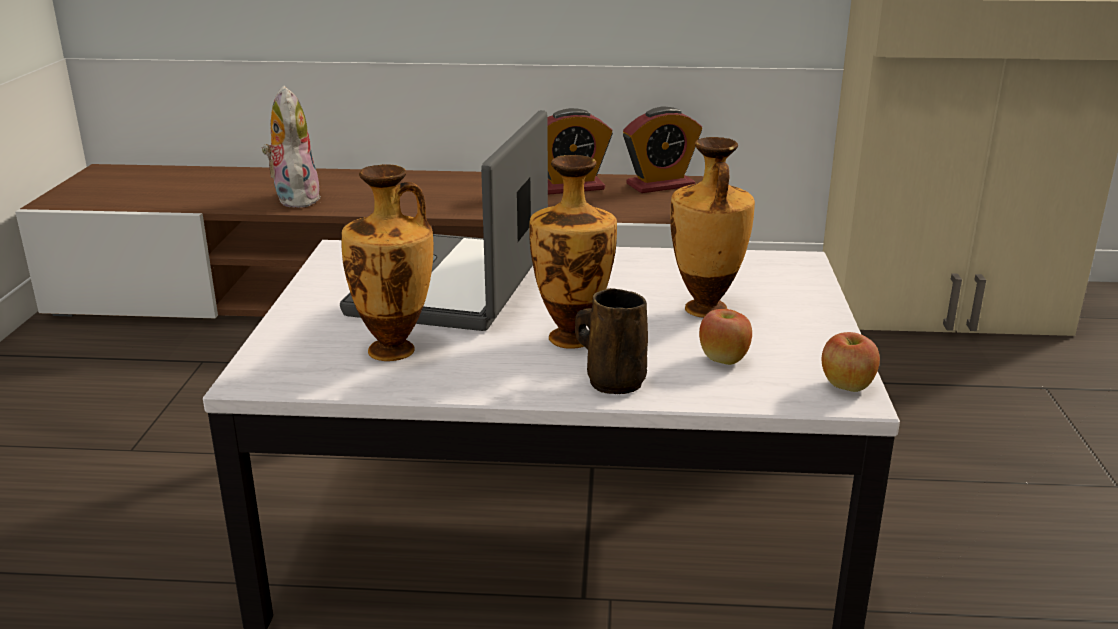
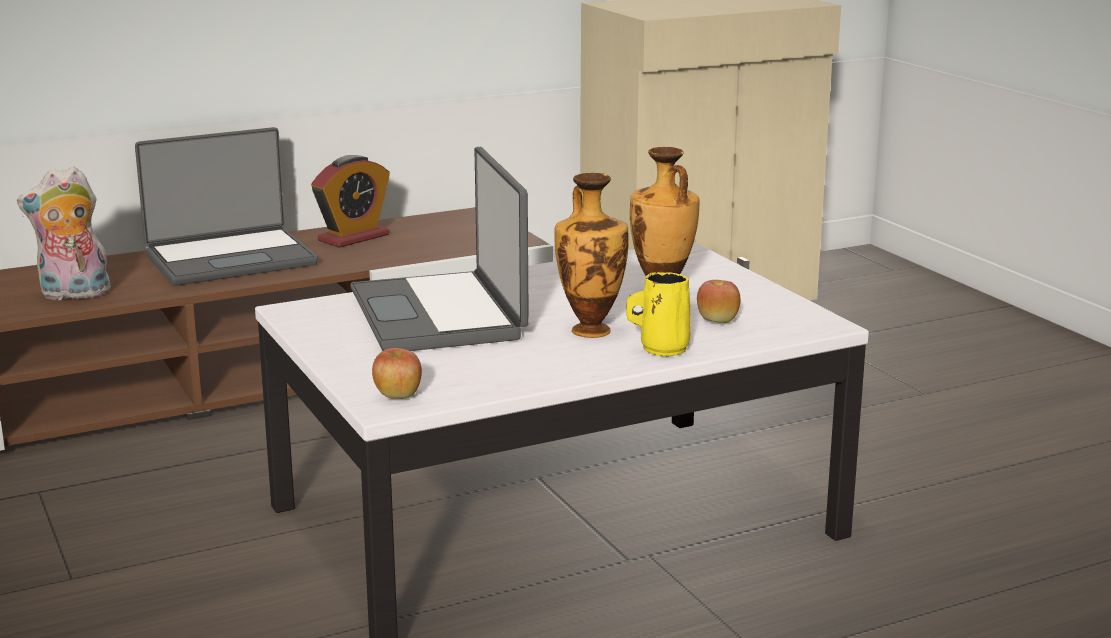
camera: 30 degrees left, 5 degrees down
(294, 199) = (73, 295): plush toy -> plush toy turned 60 degrees counterclockwise
(395, 350) = (469, 366): vase -> none
(448, 189) = (230, 259): none -> laptop
(612, 381) = (661, 349): brown mug -> yellow mug
(660, 185) = (436, 222): alarm clock -> none
(846, 386) = (816, 319): apple -> apple (397, 396)

